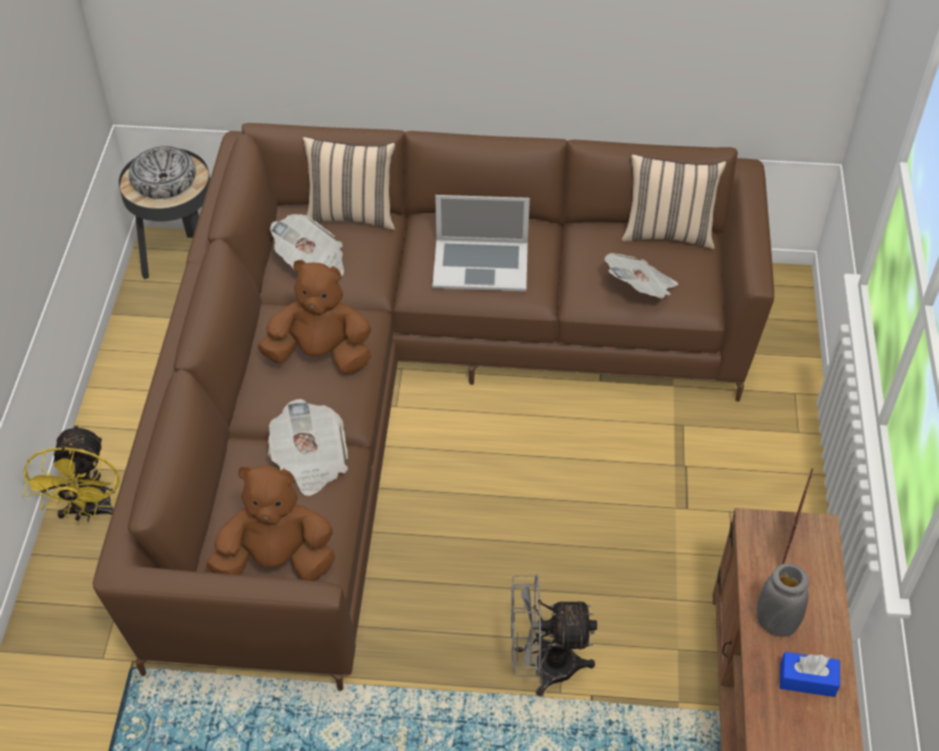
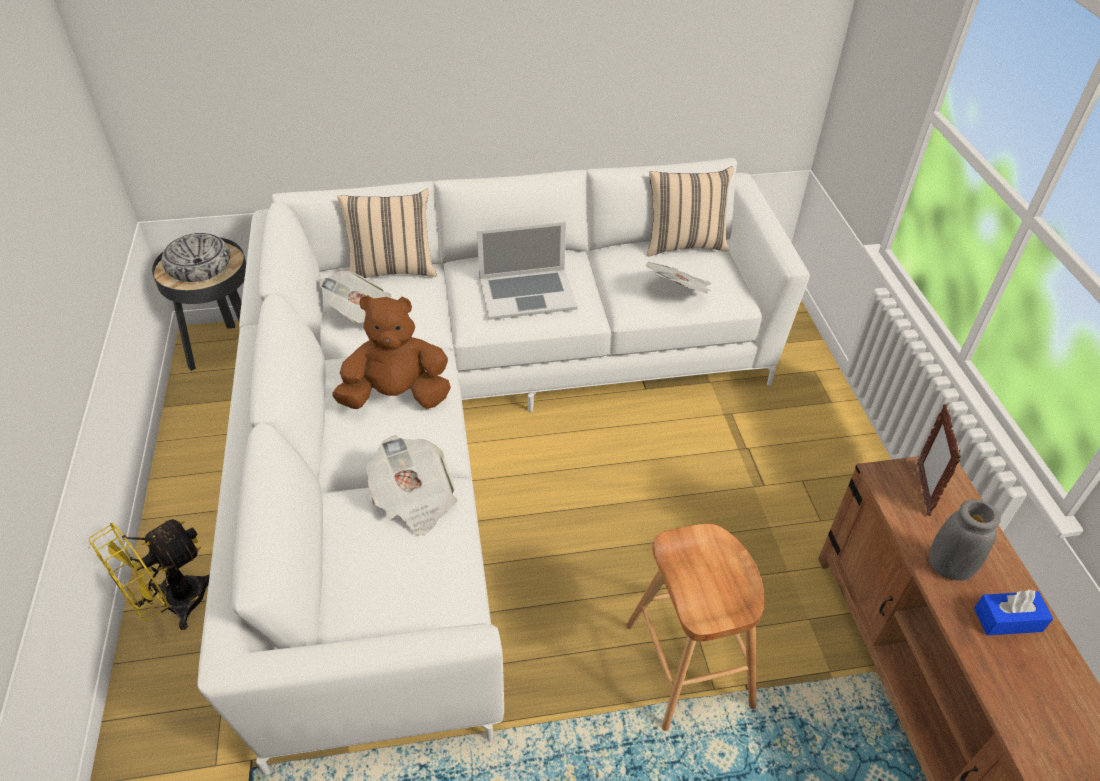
camera: 15 degrees left, 5 degrees down
(90, 512) = (173, 604): yellow fan -> yellow fan turned 60 degrees clockwise
(277, 560) = (406, 612): brown plush toy -> none
(407, 391) = (472, 427): brown sofa -> white sofa
(543, 665) = (688, 664): grey fan -> brown stool

